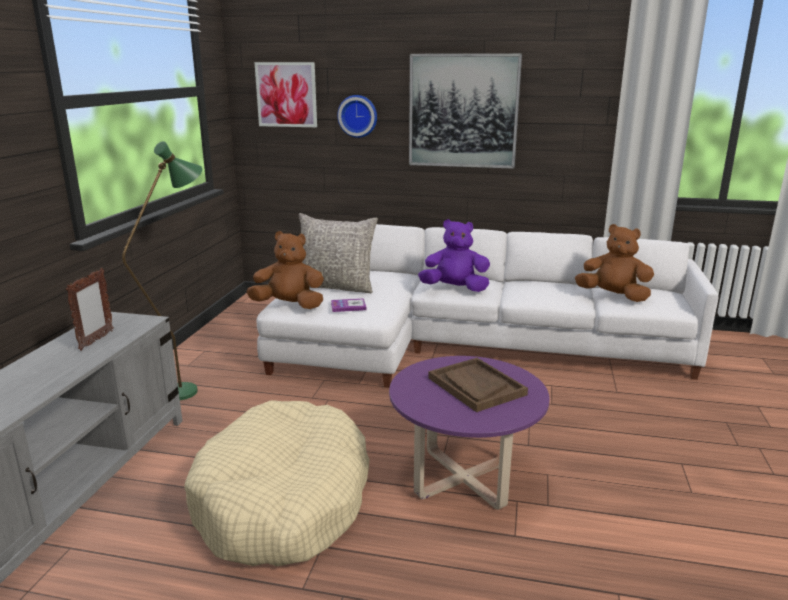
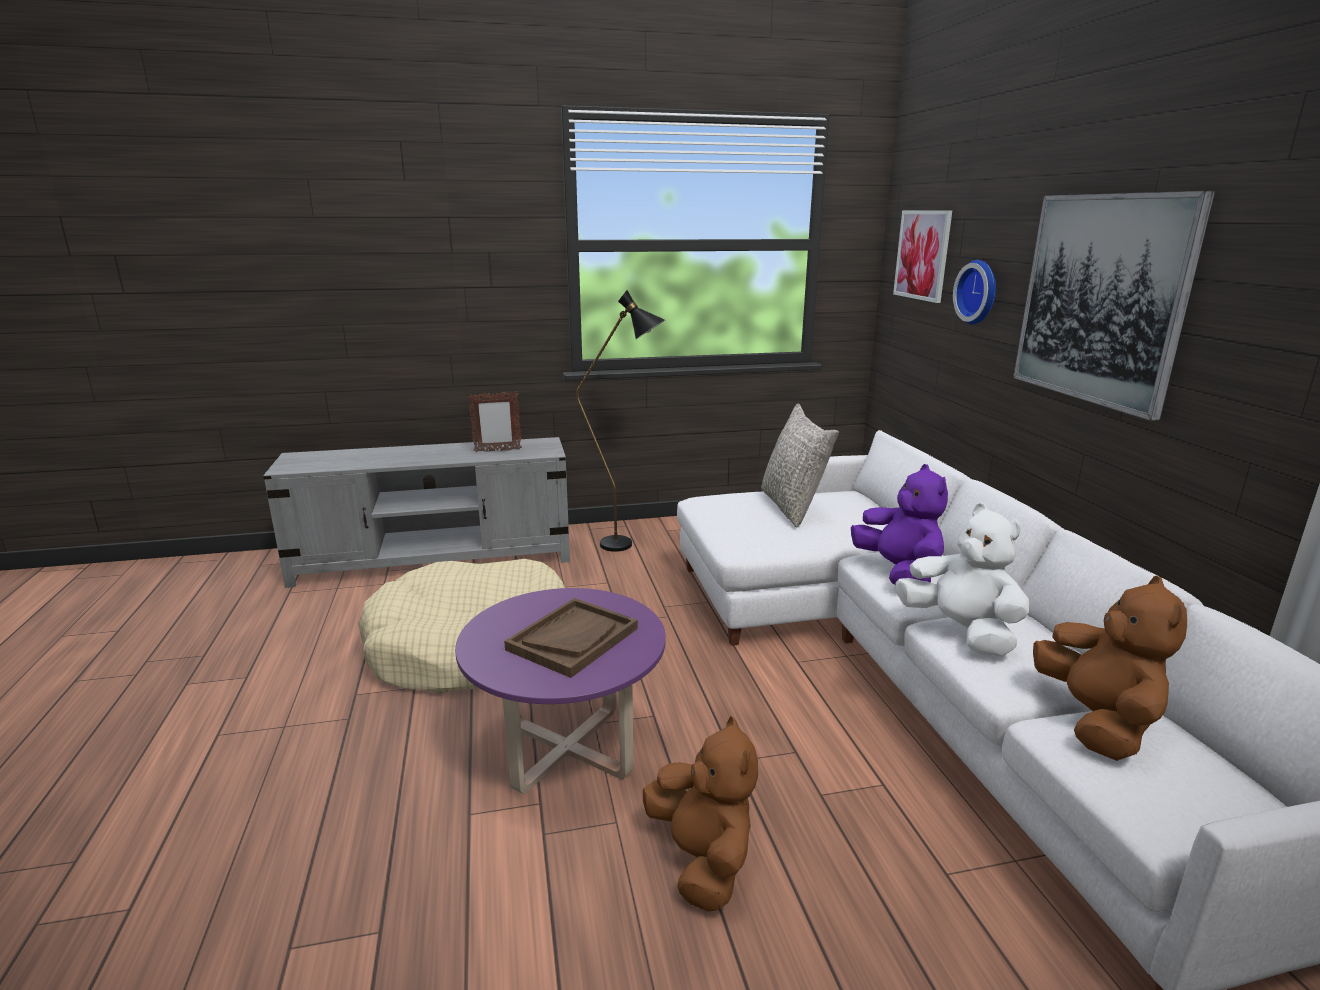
camera: 65 degrees right, 0 degrees up
(191, 388) = (628, 546): green floor lamp -> black floor lamp
(289, 305) = (711, 501): brown plush toy -> brown plush toy (702, 859)
(348, 306) = (742, 526): book -> none
(528, 295) = (960, 632): none -> white plush toy

